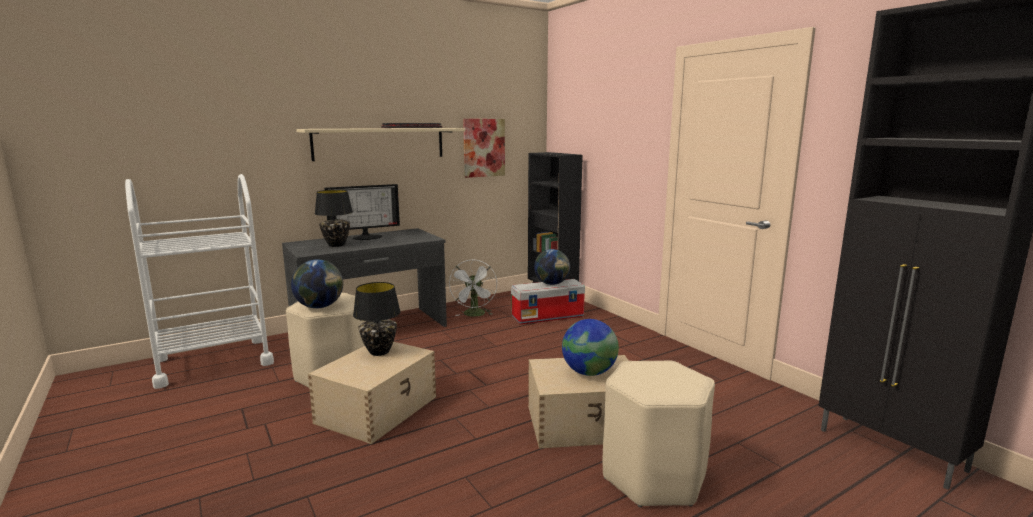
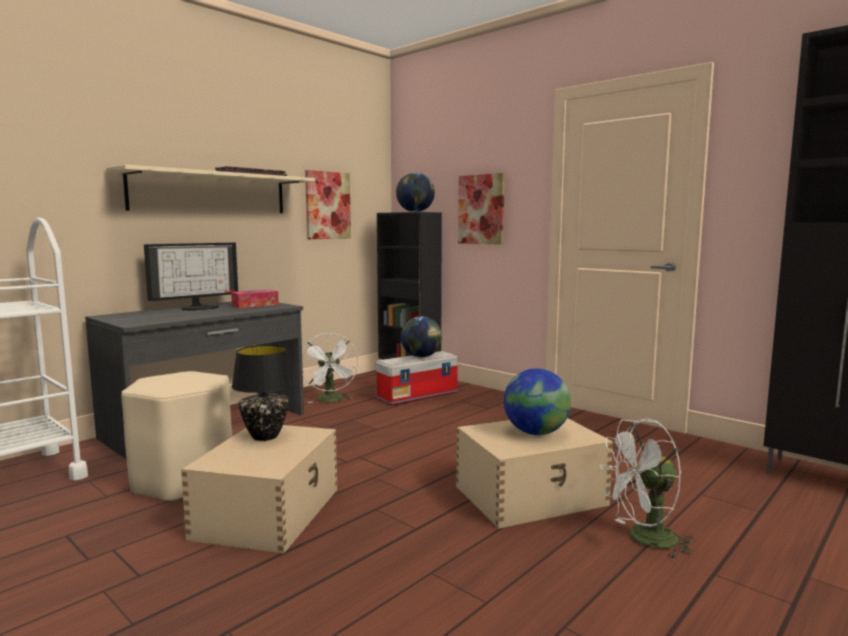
camera: 15 degrees left, 5 degrees down
(320, 307) = (171, 386): globe -> globe (415, 212)
(336, 245) = (166, 315): black table lamp -> none
(410, 236) = (255, 305): none -> tissue box
(614, 154) = (481, 209): none -> picture
(654, 477) = (644, 540): beige stool -> white fan

